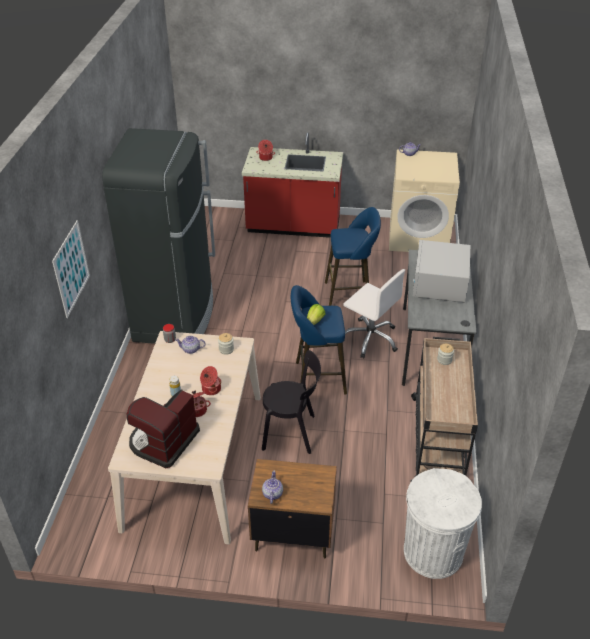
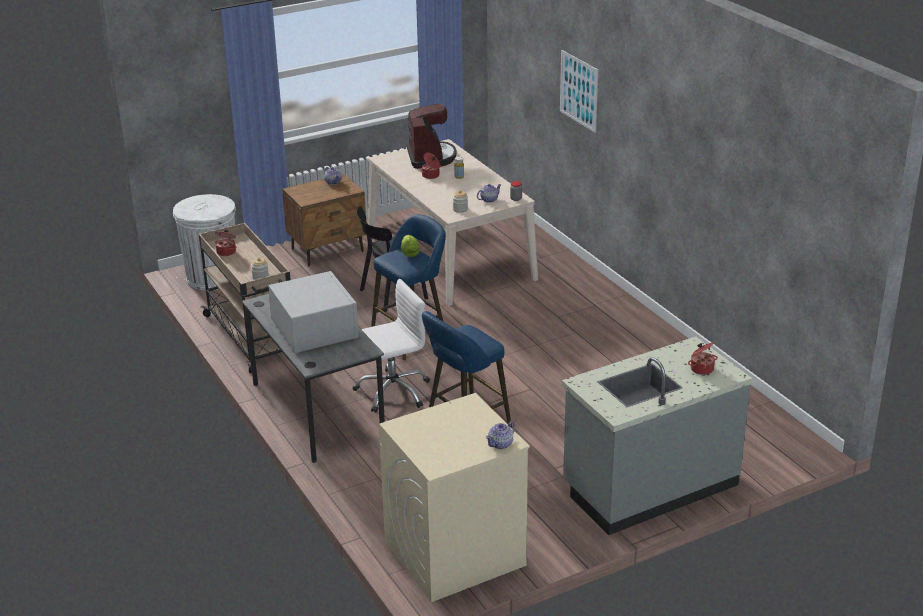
camera: 145 degrees right, 10 degrees down
(175, 317) = (622, 328): black fridge -> none
(211, 389) = (437, 187): cooking pot -> cooking pot (226, 252)
(293, 227) = (649, 486): red counter -> grey counter
(370, 338) = (393, 391): white office chair -> white office chair turned 150 degrees clockwise

